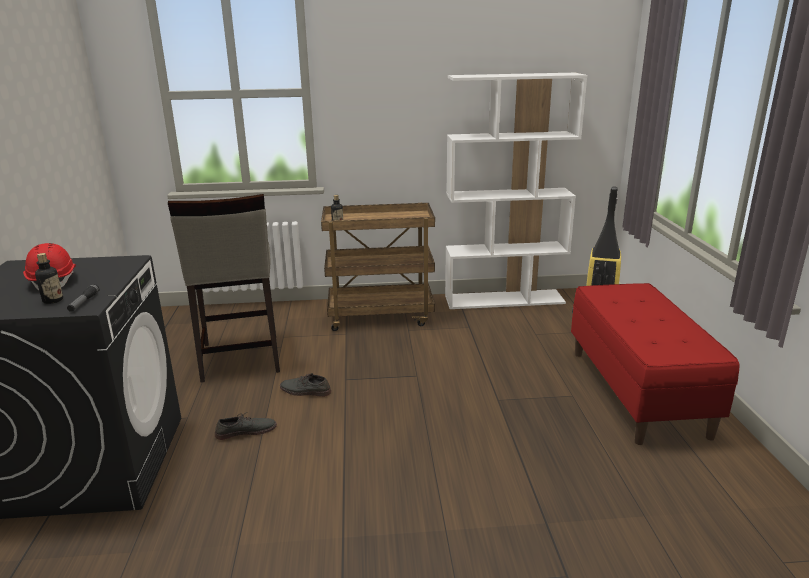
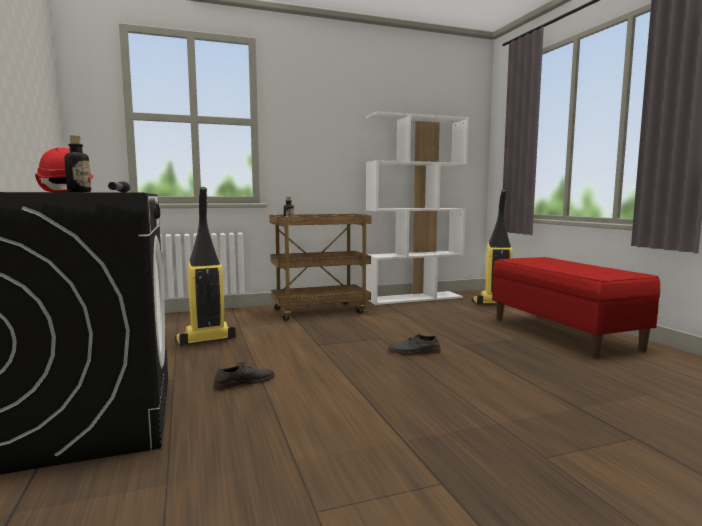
camera: 15 degrees left, 15 degrees down
(240, 358) = (205, 340): beige stool -> vacuum cleaner
(305, 391) = (285, 354): grey shoe -> grey shoe (414, 352)

